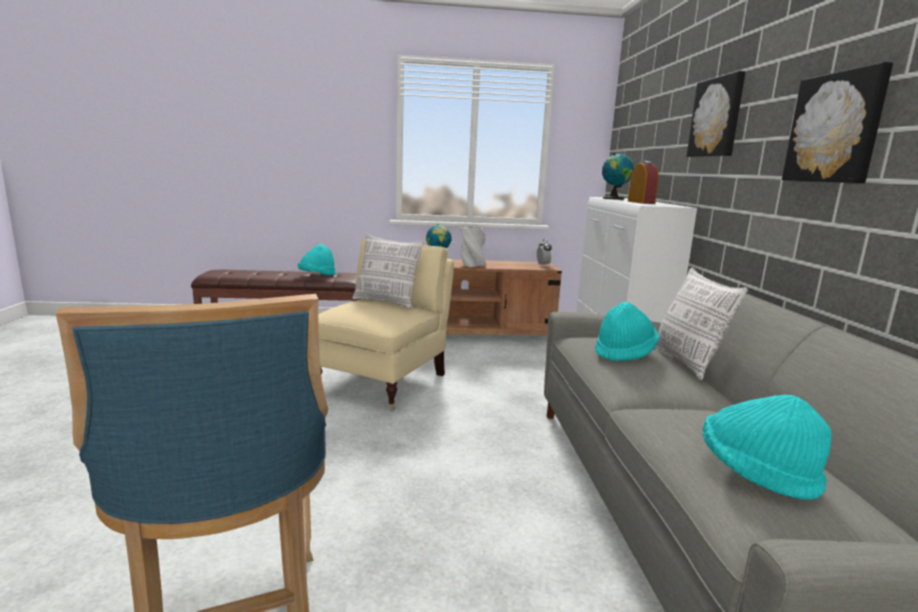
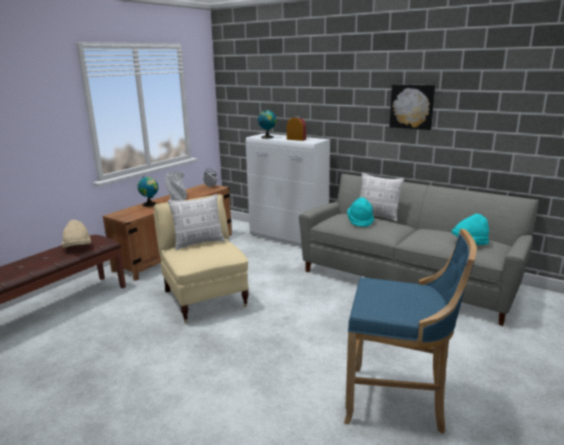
camera: 50 degrees left, 5 degrees up
(317, 276) = (77, 248): turquoise hat -> beige hat
(717, 117) = (332, 92): picture -> none

